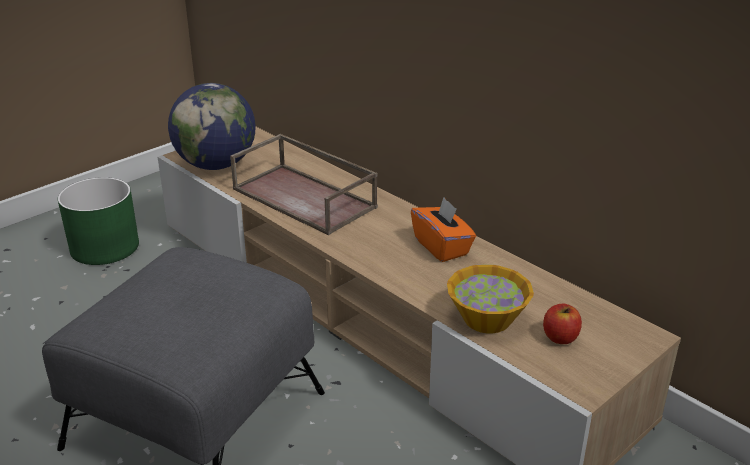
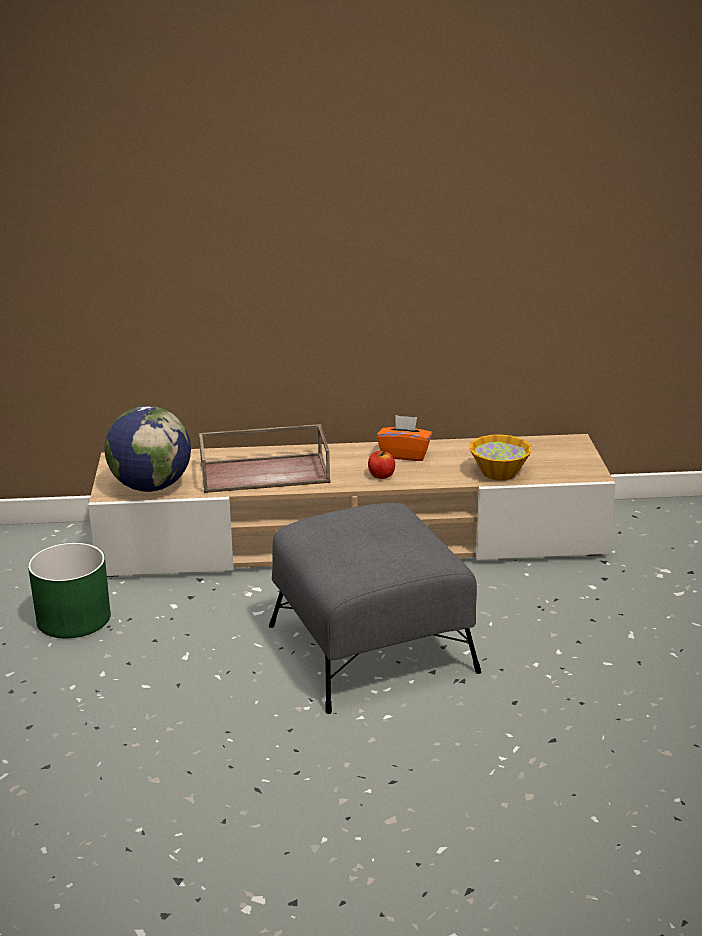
camera: 50 degrees left, 5 degrees down
(560, 337) = (544, 461): apple -> apple (381, 475)

